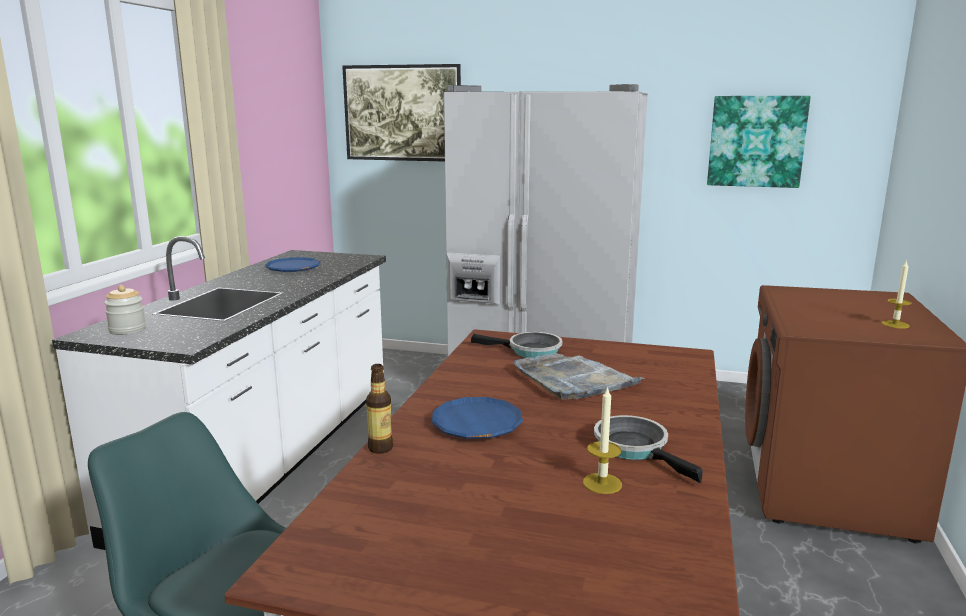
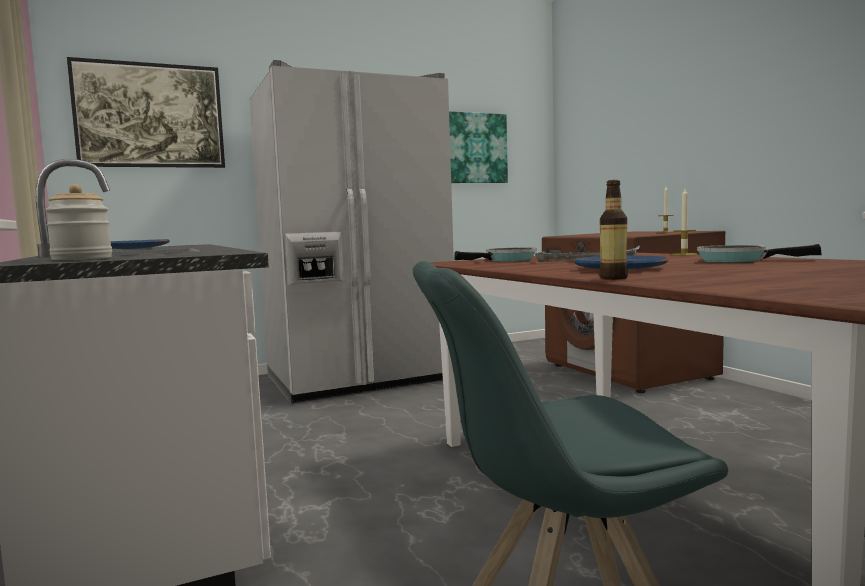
camera: 40 degrees left, 10 degrees down
(602, 483) = (784, 264): candle -> candle (684, 254)

